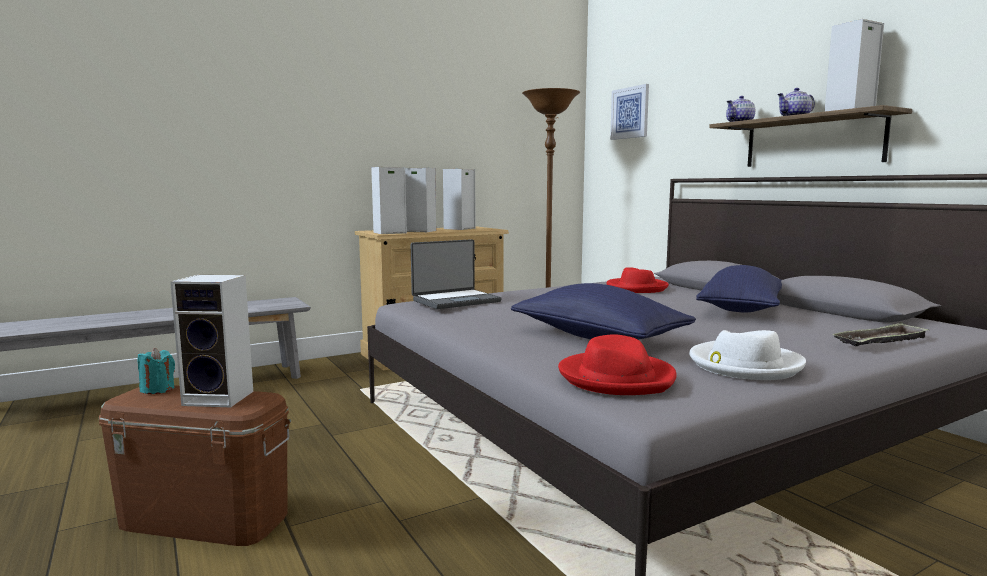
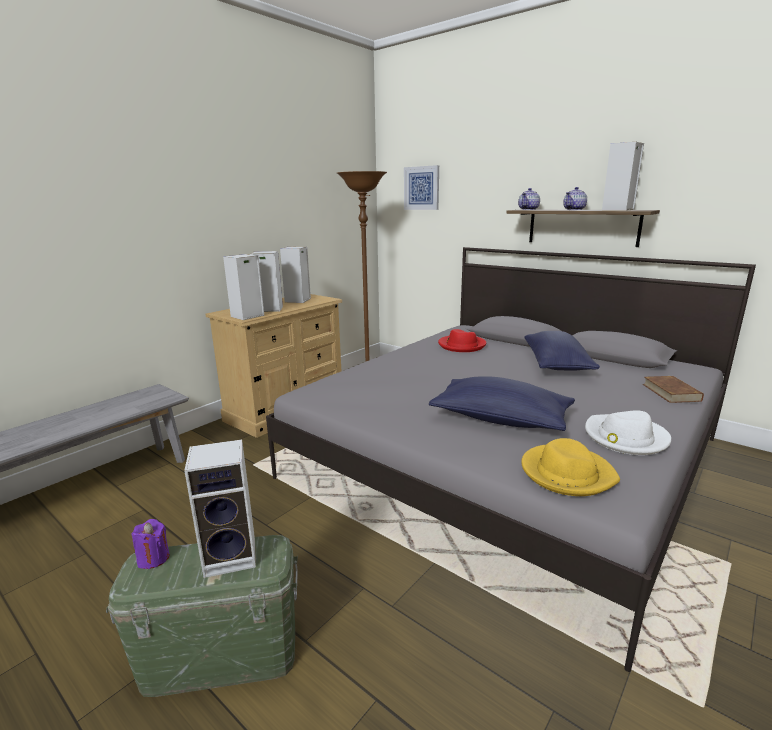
camera: 20 degrees left, 10 degrees up
(158, 389) = (153, 558): turquoise candle -> purple candle
(205, 518) = (222, 656): brown storage box -> green storage box
(455, 301) = (346, 386): laptop -> none
(616, 378) = (566, 473): red hat -> yellow hat
(880, 341) = (671, 392): tray -> brown book

